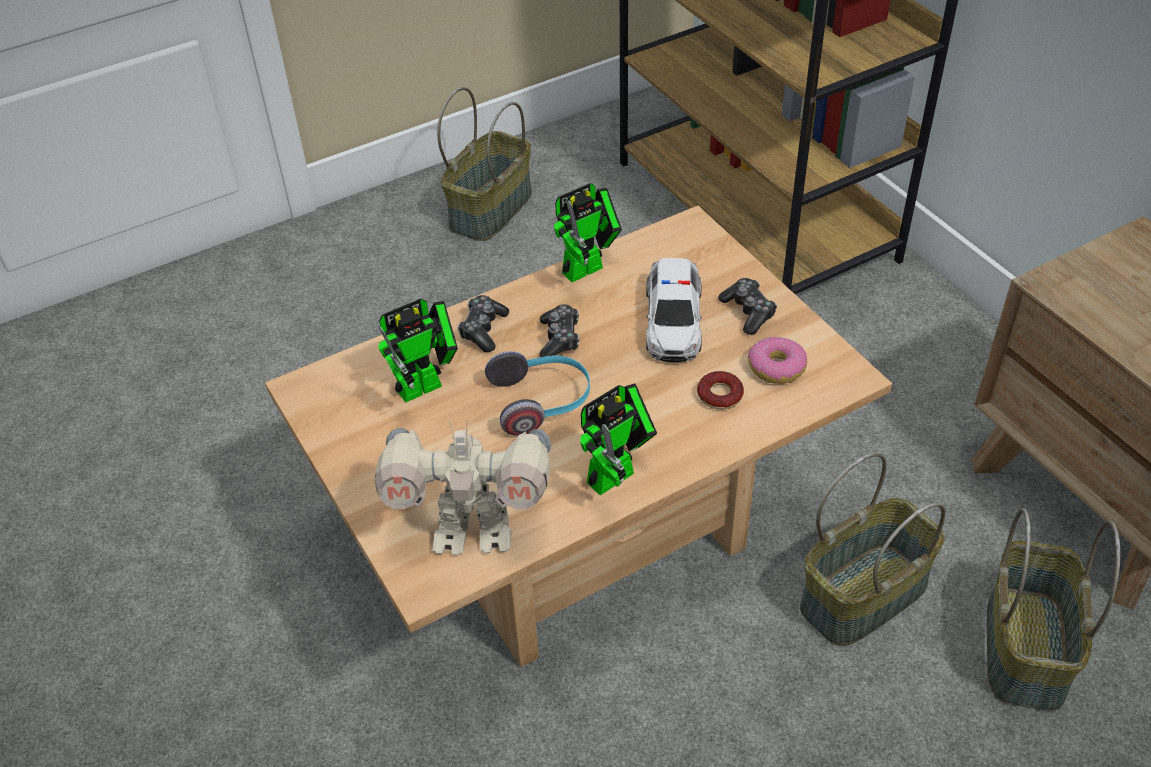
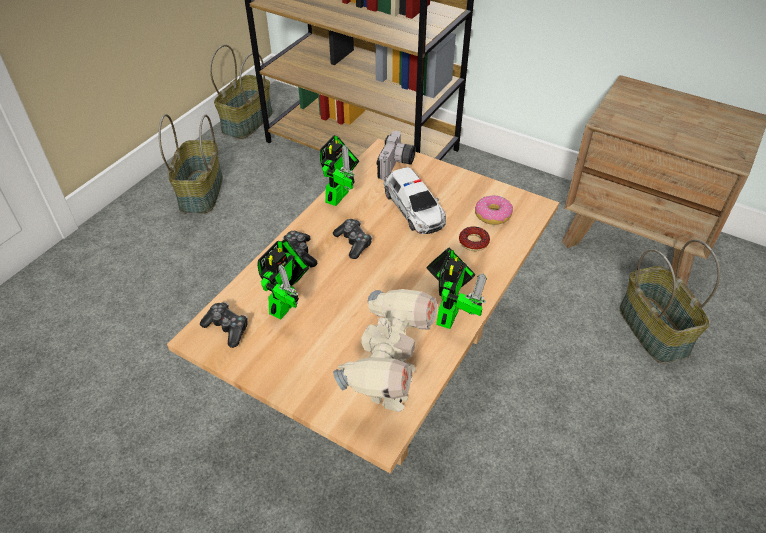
camera: 30 degrees left, 0 degrees up
(473, 532) = (388, 386): toy robot -> toy robot turned 45 degrees counterclockwise
(541, 402) = (371, 285): headphones -> none
(694, 253) = (397, 166): none -> camera
(748, 312) = (453, 189): game controller -> game controller (227, 328)
(863, 593) = (558, 335): basket -> basket (247, 121)

